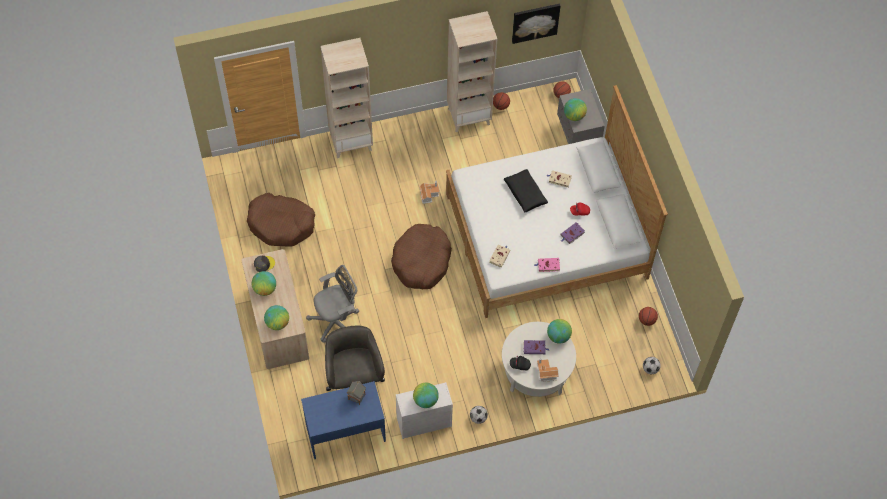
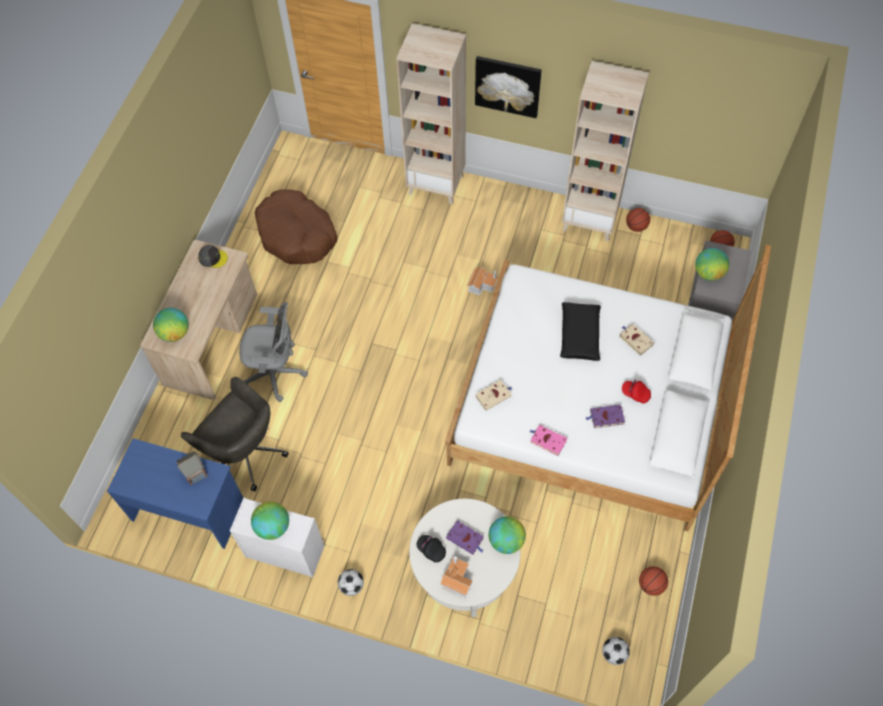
camera: 35 degrees right, 0 degrees up
(265, 289) = (192, 287): globe -> none
(354, 379) = (244, 452): grey office chair -> grey office chair turned 105 degrees clockwise
(421, 261) = (419, 356): brown dog bed -> none
(535, 22) = (714, 124): picture -> picture (507, 86)

